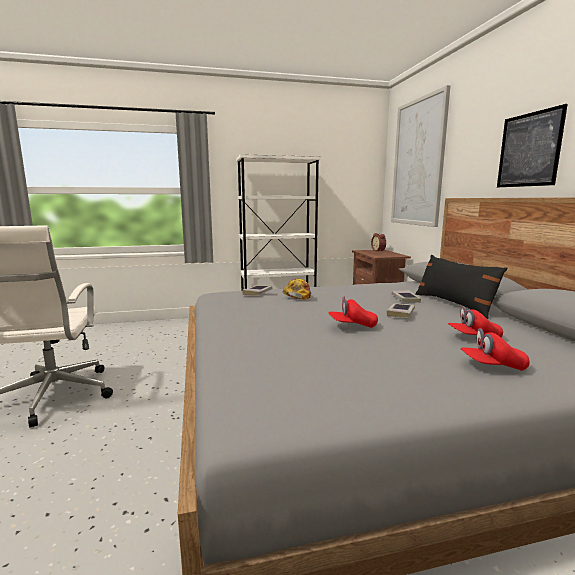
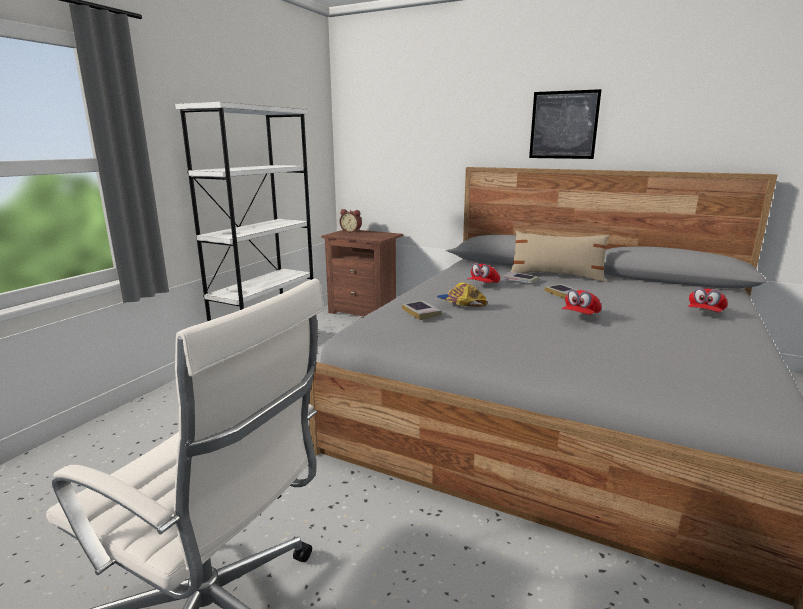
camera: 50 degrees left, 5 degrees up
(418, 163) = (402, 123): picture -> none
(454, 304) = (556, 276): black pillow -> beige pillow
(473, 337) = (643, 298): red cap -> red cap (483, 285)

